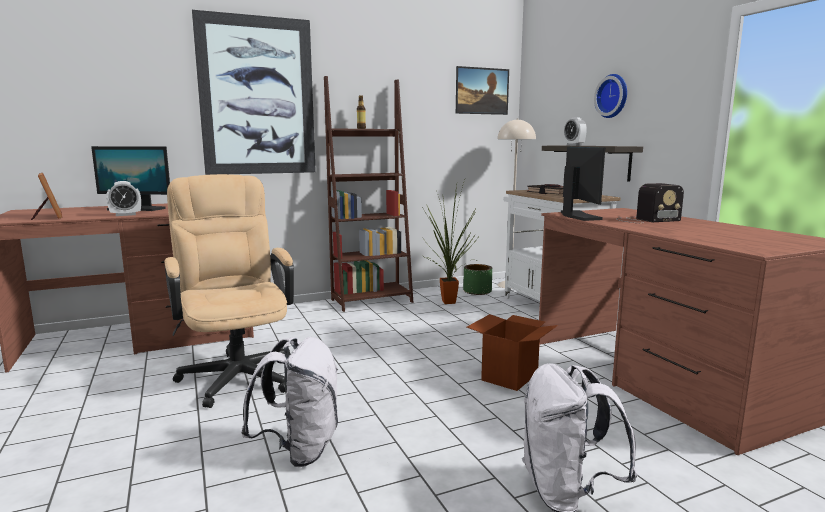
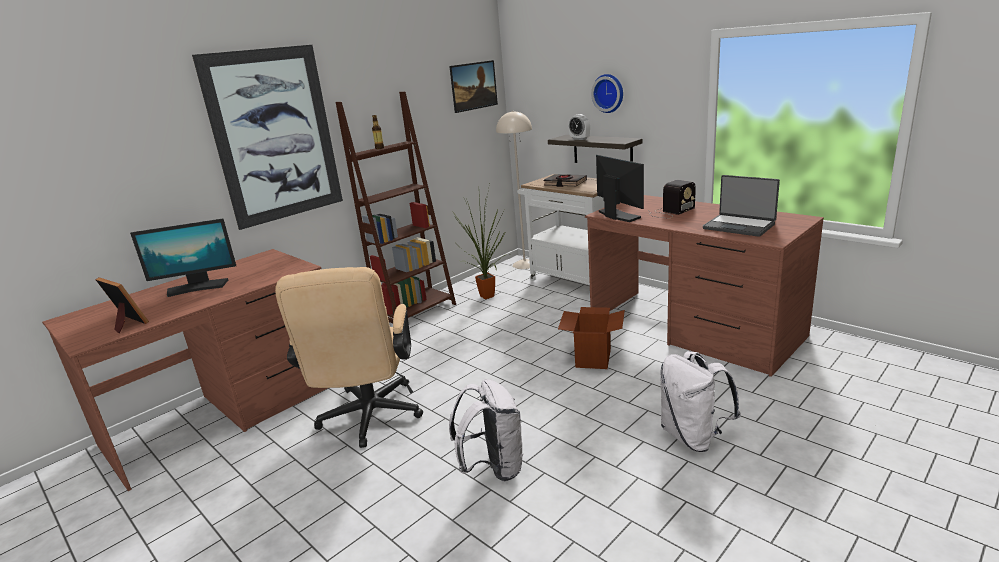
camera: 20 degrees left, 10 degrees up
(125, 215) = (208, 301): alarm clock -> none
(237, 372) = (369, 419): beige office chair -> beige office chair turned 135 degrees counterclockwise
(477, 291) = (501, 278): green planter -> none
(722, 236) = (739, 226): none -> laptop

